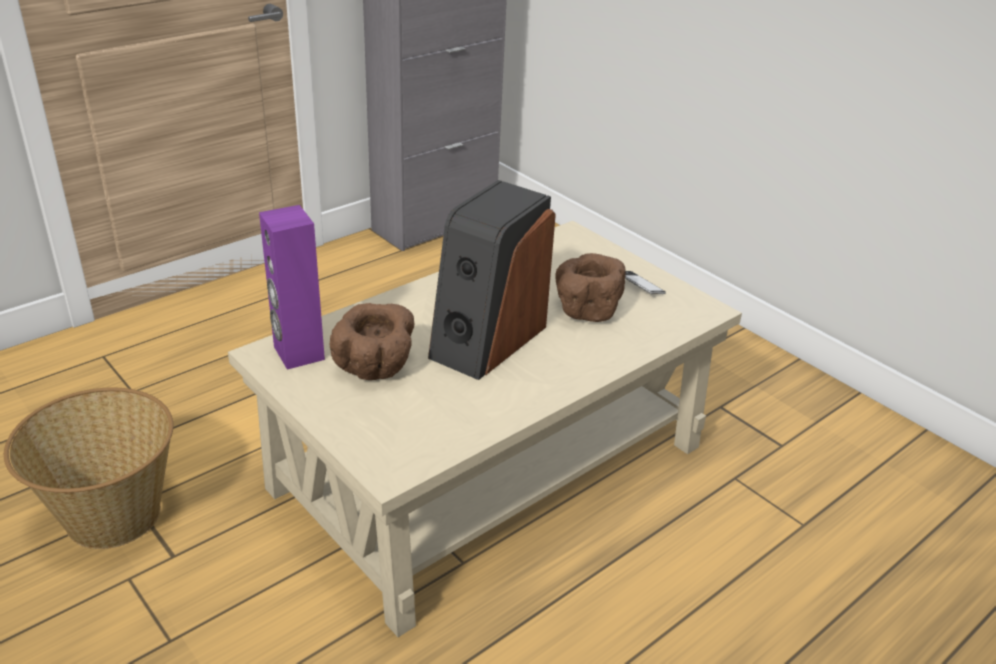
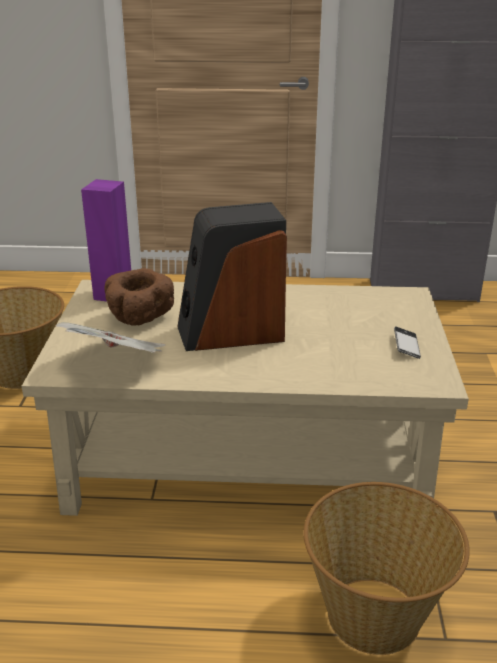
camera: 45 degrees right, 5 degrees down
(435, 424) = (118, 362): none -> newspaper
(585, 309) = (334, 343): brown bowl -> none
(747, 539) = (375, 615): none -> basket

